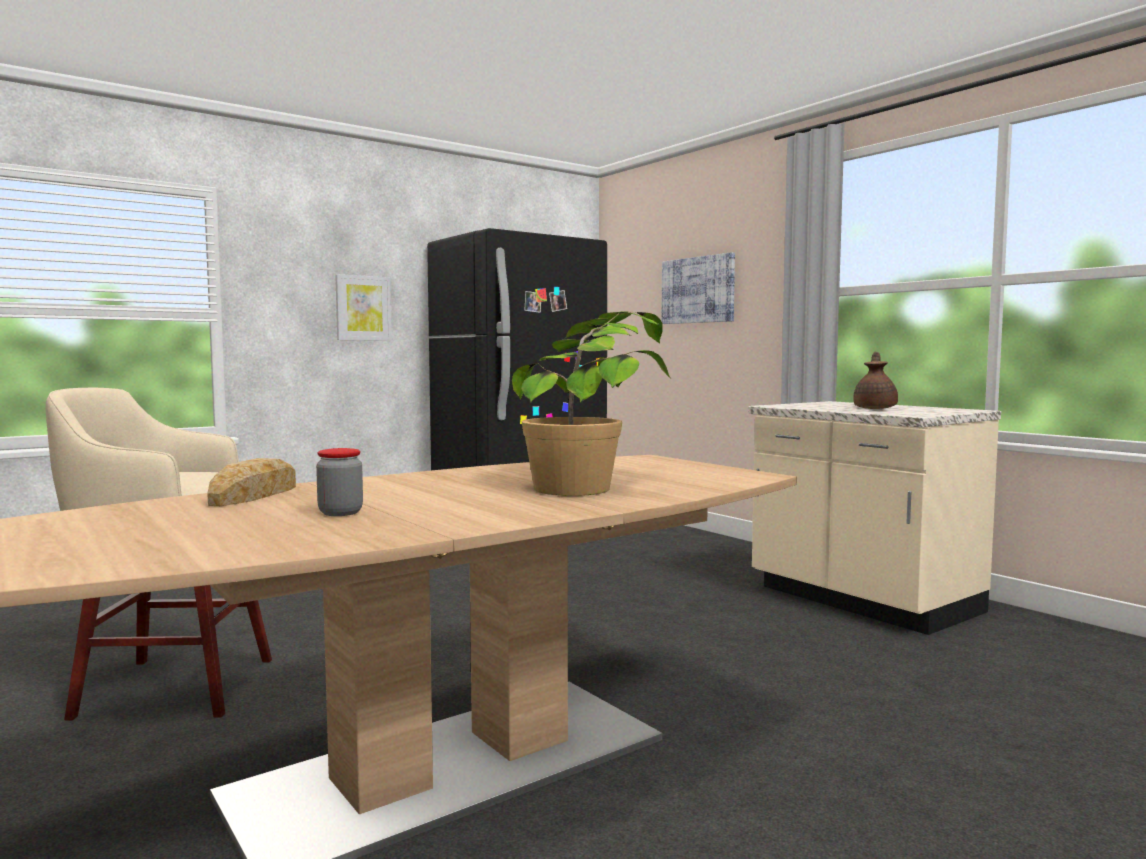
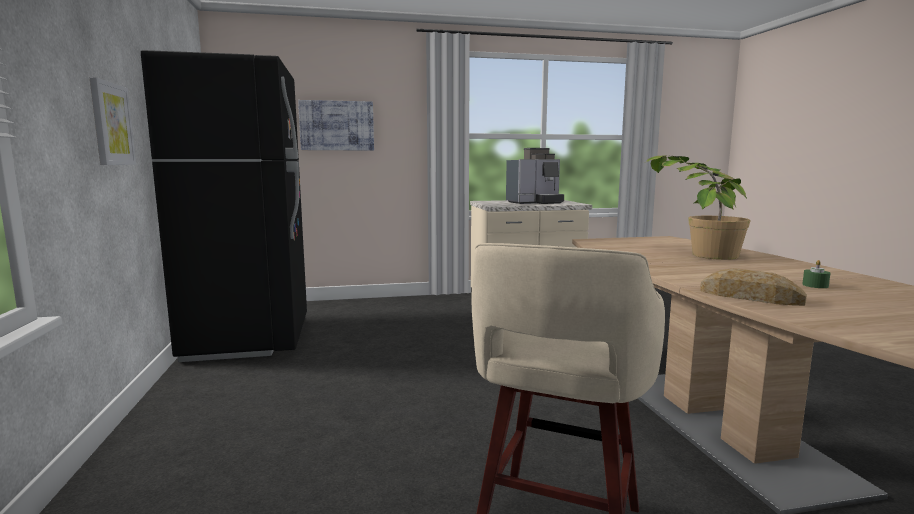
camera: 65 degrees left, 5 degrees up
(340, 513) = (815, 285): jar -> green candle
(875, 408) = (535, 202): brown teapot -> coffee machine

